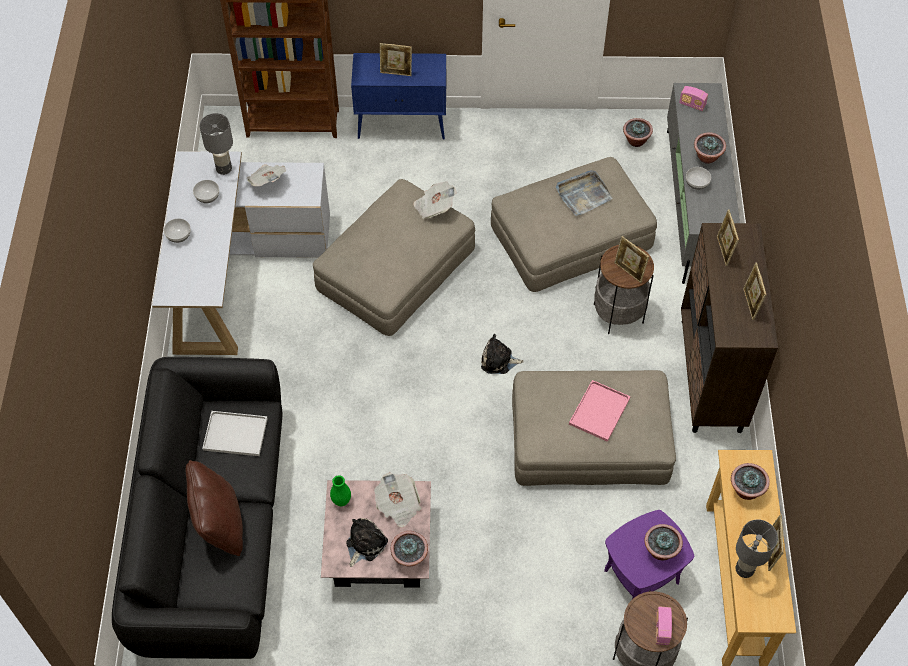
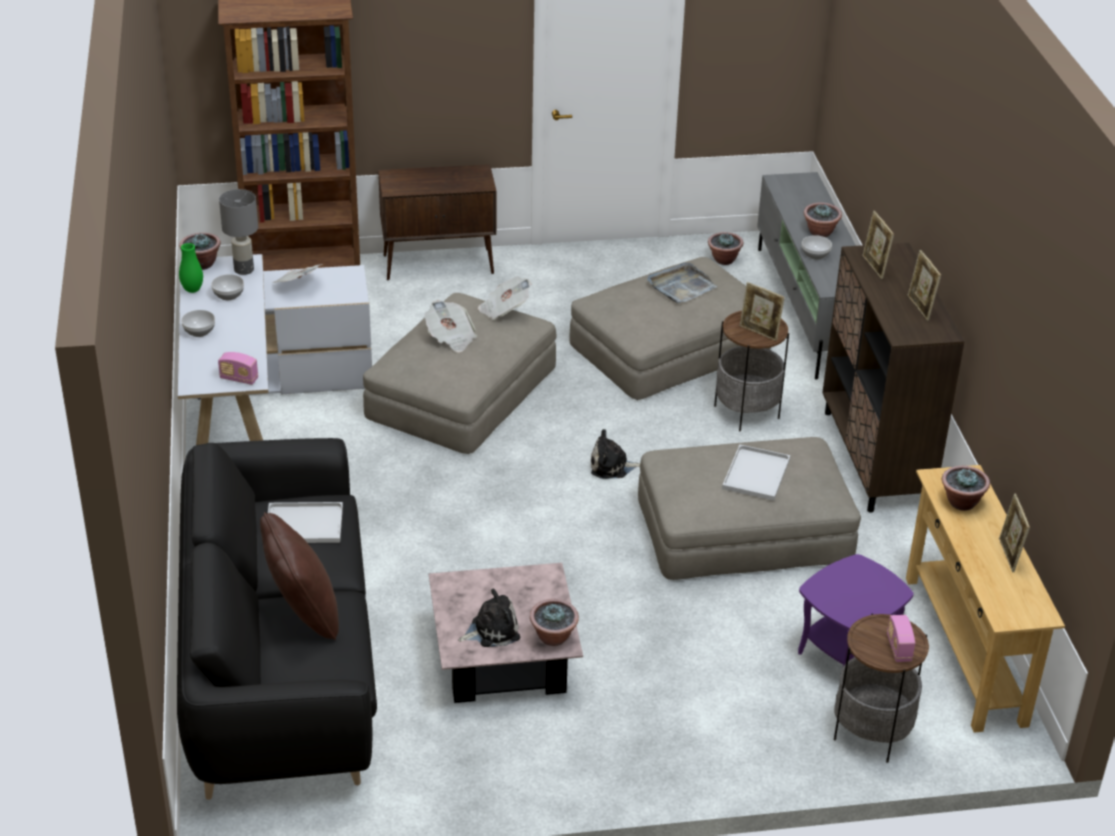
camera: 10 degrees left, 20 degrees down
(341, 501) = (452, 591): green vase -> green vase (192, 290)
(364, 544) = (492, 630): plush toy -> plush toy turned 45 degrees clockwise
(396, 73) = (434, 183): picture frame -> none
(398, 505) = (526, 589): newspaper -> newspaper (451, 338)
(402, 124) = (439, 264): blue cabinet -> brown cabinet
(599, 410) = (755, 473): pink tray -> white tray
(660, 550) = (870, 591): potted plant -> potted plant (202, 264)
(692, 104) = (789, 191): radio -> radio (239, 379)
(744, 569) = (983, 573): grey table lamp -> none

